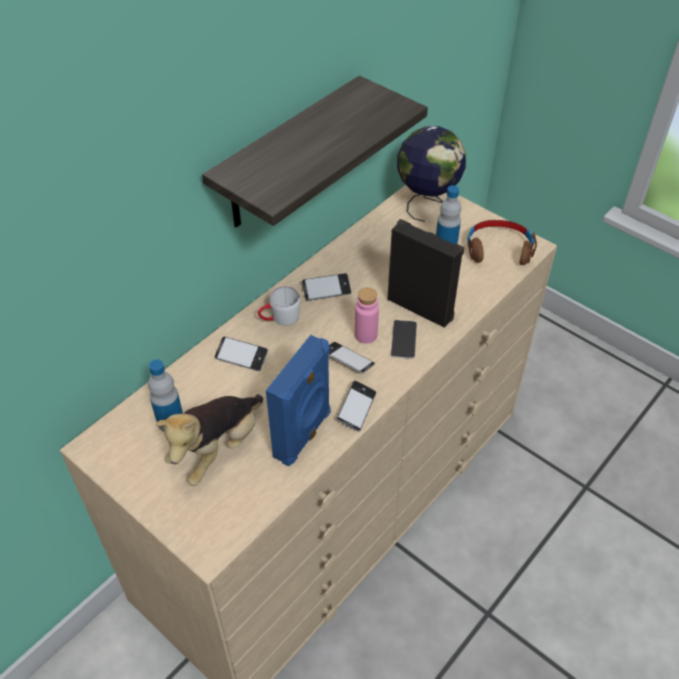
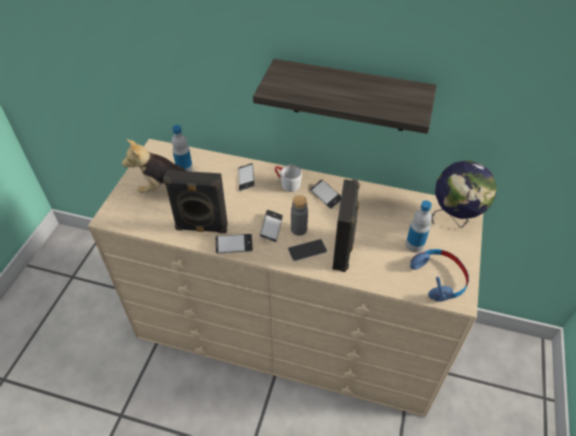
camera: 65 degrees right, 0 degrees up
(304, 435) = (201, 228): blue speaker -> black speaker
(366, 335) = (299, 229): pink bottle -> grey bottle
(499, 249) = (438, 278): brown headphones -> blue headphones

